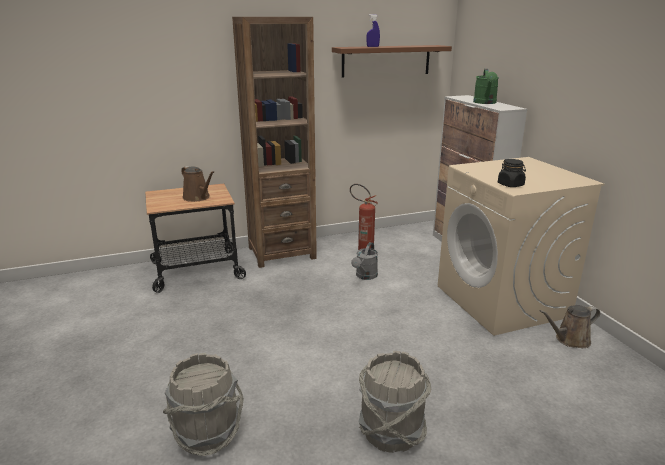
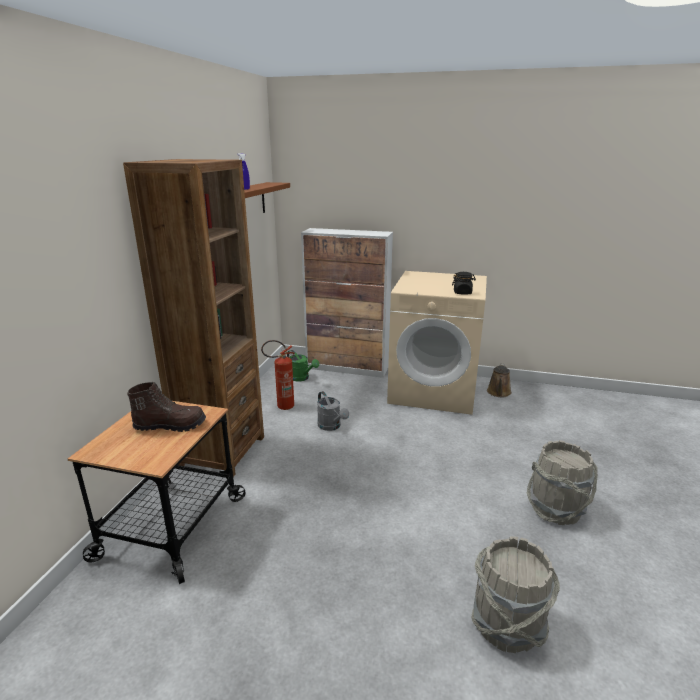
camera: 55 degrees left, 0 degrees up
(198, 197) = (170, 425): brown watering can -> brown boot
(485, 103) = (352, 232): green watering can -> green watering can (302, 378)

